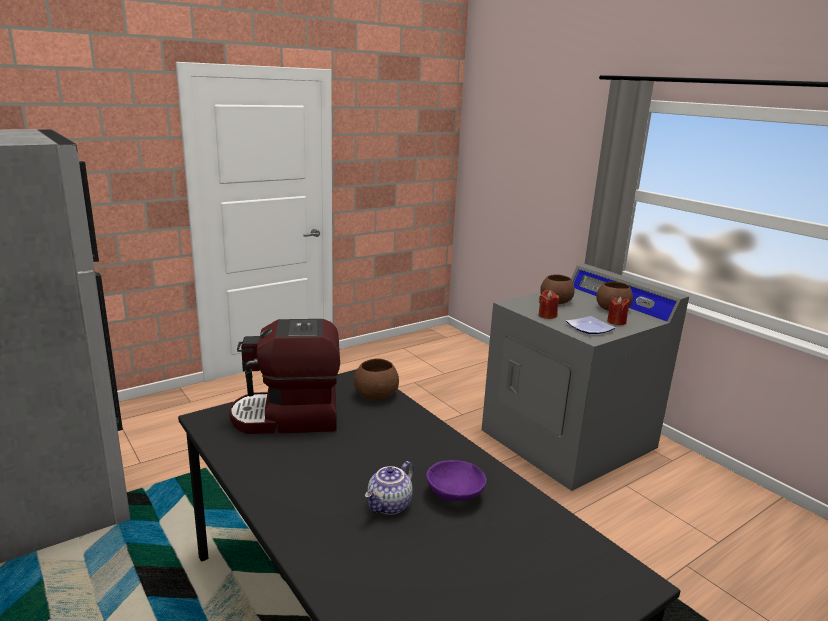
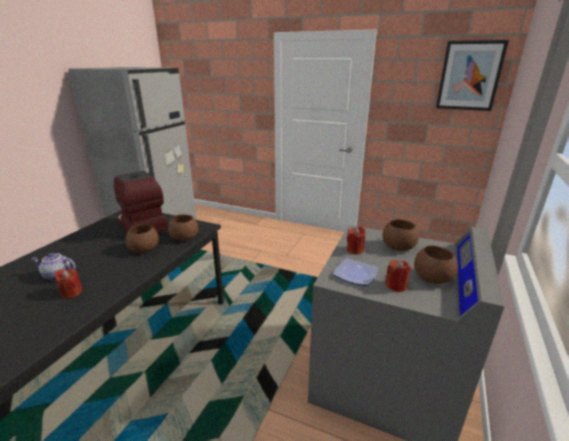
camera: 60 degrees right, 5 degrees up
(377, 426) = (144, 248): none -> brown bowl
(427, 125) = (469, 76): none -> picture
(455, 495) = (71, 292): purple bowl -> red candle

